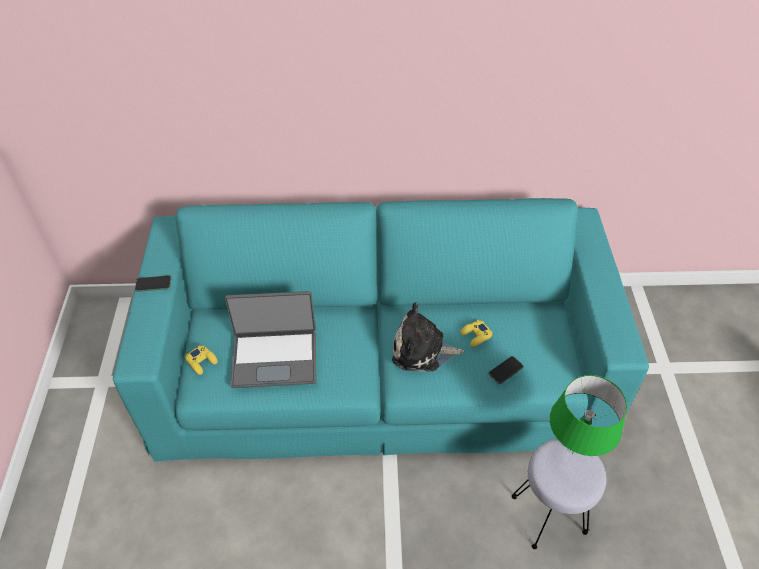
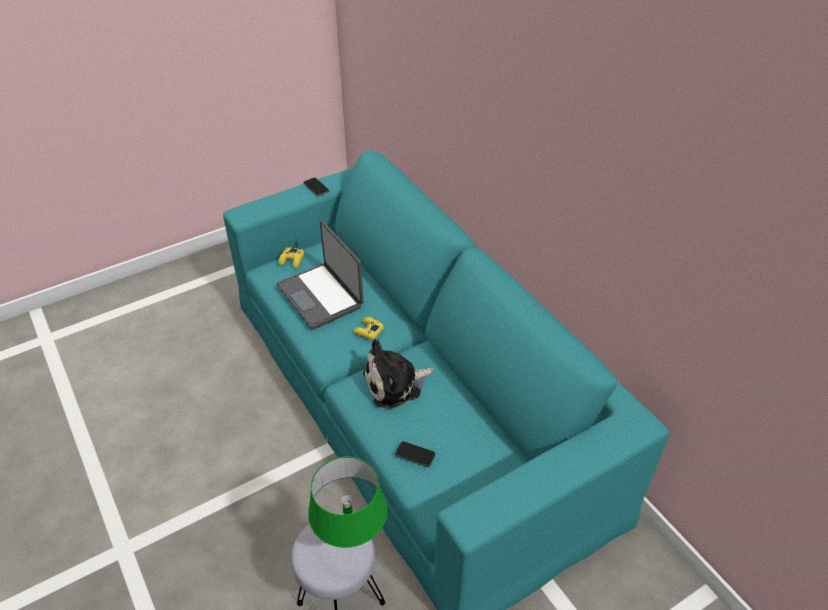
camera: 60 degrees right, 5 degrees down
(422, 350) = (396, 384): plush toy -> plush toy turned 90 degrees counterclockwise
(476, 336) = (440, 415): yellow game controller -> yellow game controller (368, 331)

